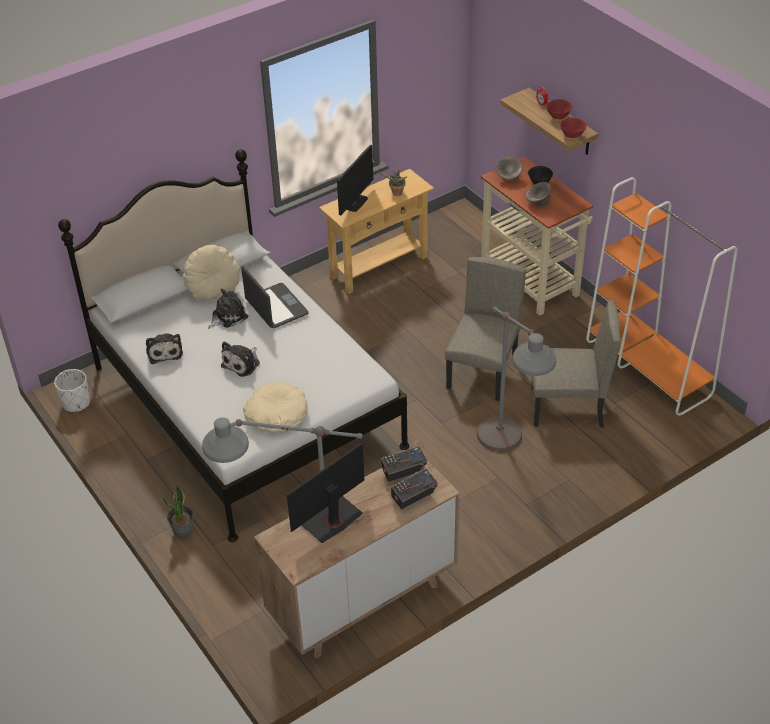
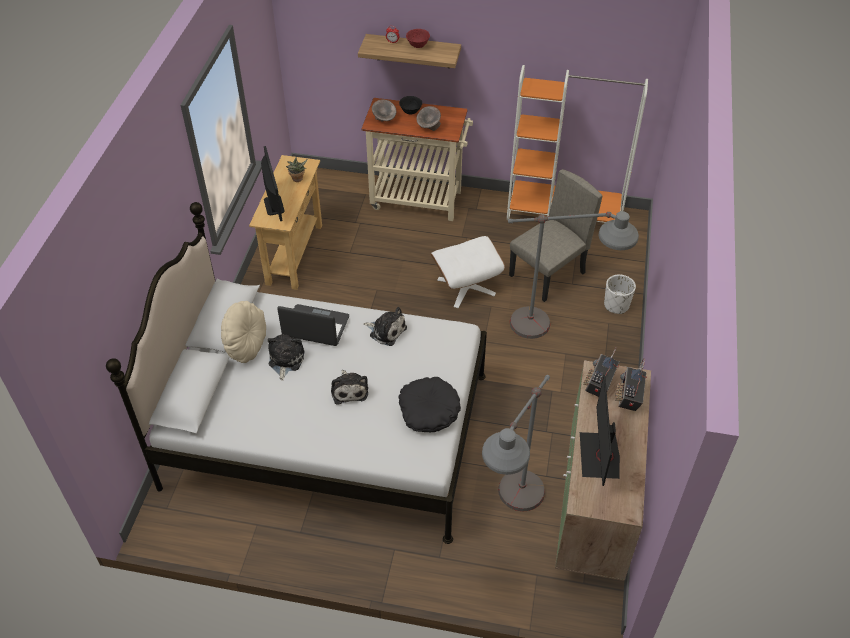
camera: 45 degrees left, 5 degrees up
(76, 403) = (177, 532): white planter -> white planter (616, 305)
(164, 351) = (270, 425): plush toy -> plush toy (386, 331)
(183, 530) = (402, 565): potted plant -> none
(277, 415) = (430, 411): beige pillow -> black pillow
(483, 373) = (466, 286): beige chair -> white ottoman
(572, 136) = (446, 55): red bowl -> none

